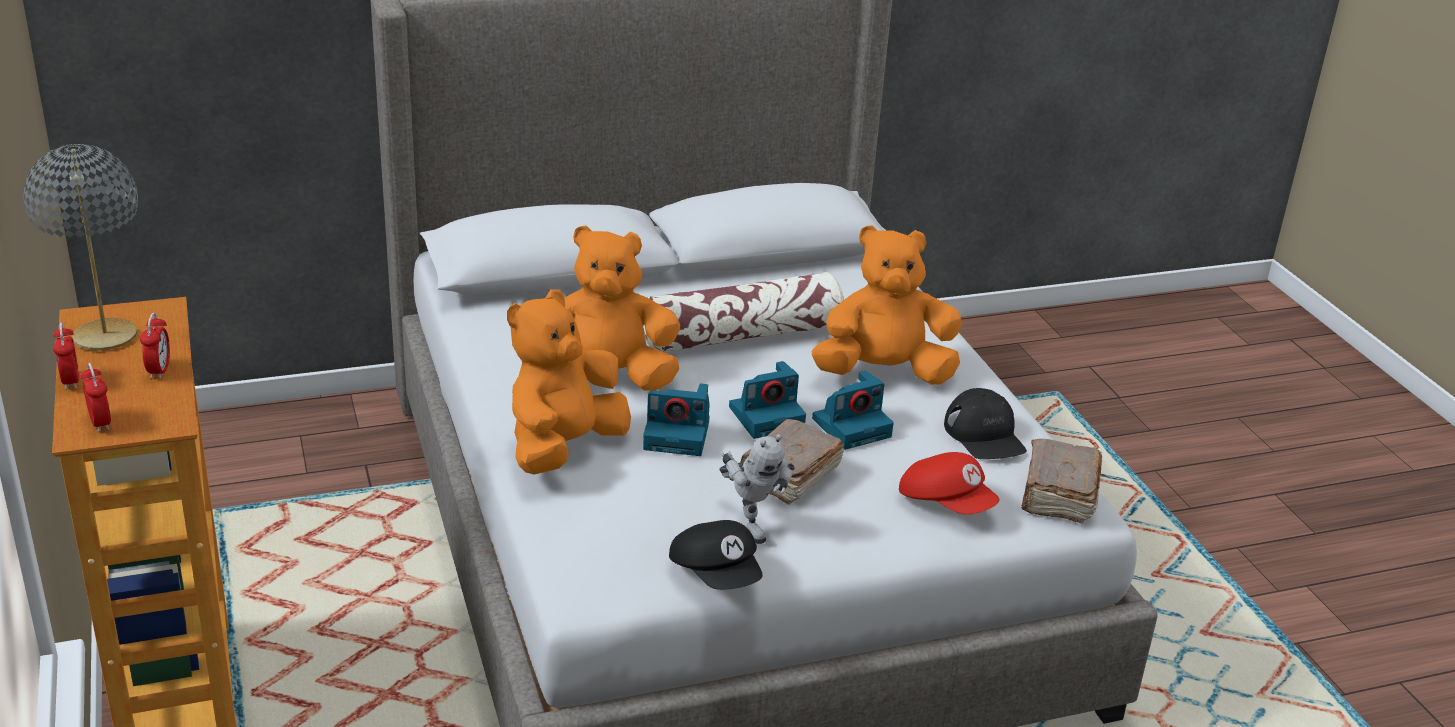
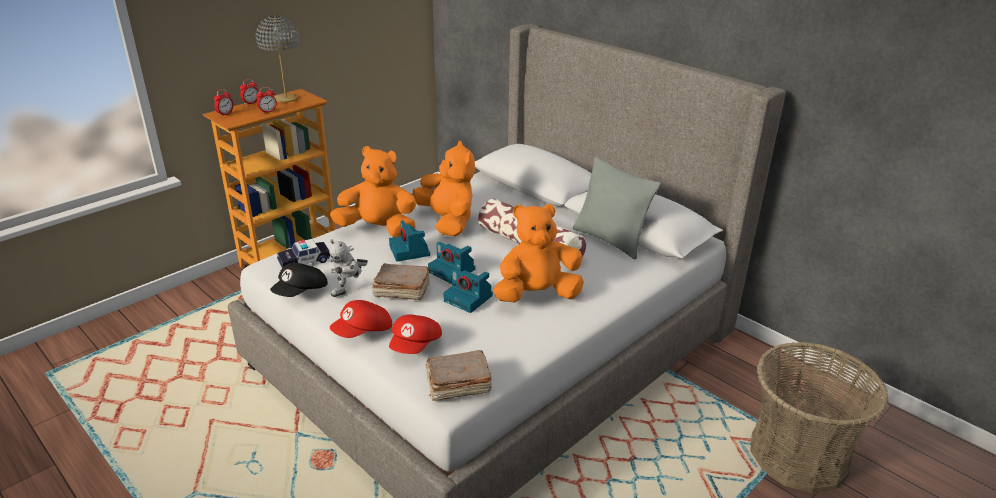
camera: 65 degrees right, 0 degrees up
(619, 546) = (304, 261): none -> toy car
(781, 275) = (610, 240): none -> grey pillow
(881, 540) = (363, 332): none -> red cap
(883, 373) = (537, 295): orange plush toy -> orange plush toy turned 75 degrees counterclockwise
(985, 435) = (502, 344): black cap -> none
(1078, 400) = (798, 455): none -> basket

